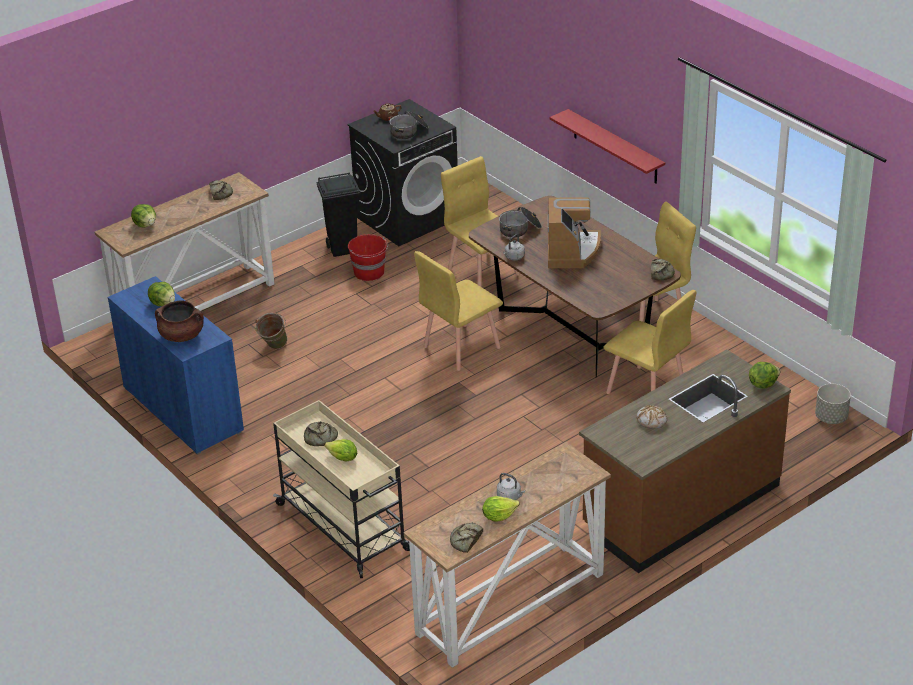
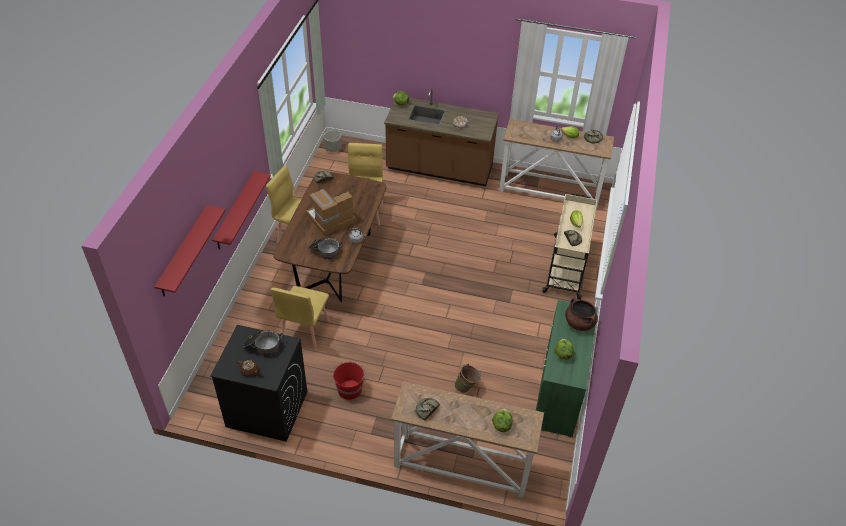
camera: 130 degrees left, 10 degrees up
(183, 409) = (558, 392): blue cabinet -> green cabinet
(343, 249) = (332, 422): black trash can -> none
(460, 347) = (390, 300): yellow chair -> none
(525, 48) = (183, 252): none -> red shelf

